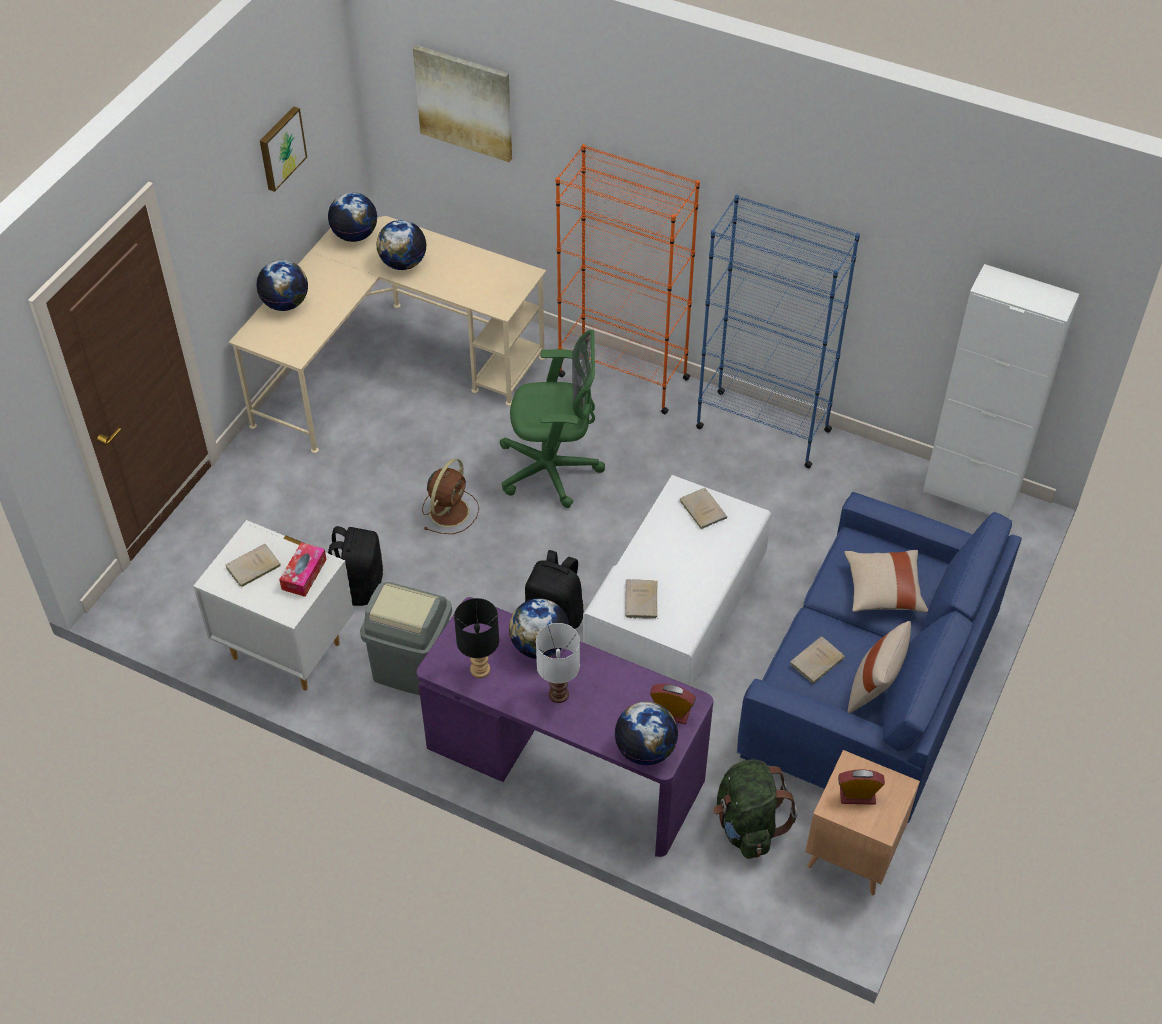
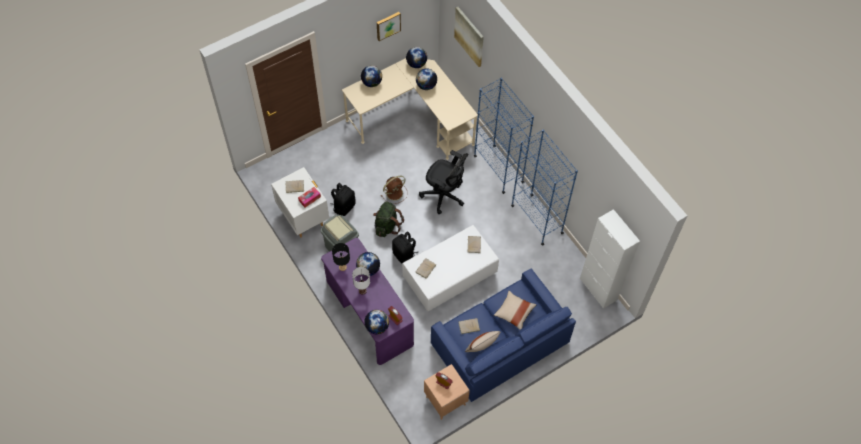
camera: 30 degrees right, 10 degrees up
(553, 470) = (444, 196): green office chair -> black office chair
(623, 376) = (498, 169): orange bookcase -> blue bookcase
(747, 825) = (416, 370): green backpack -> green backpack (387, 226)

